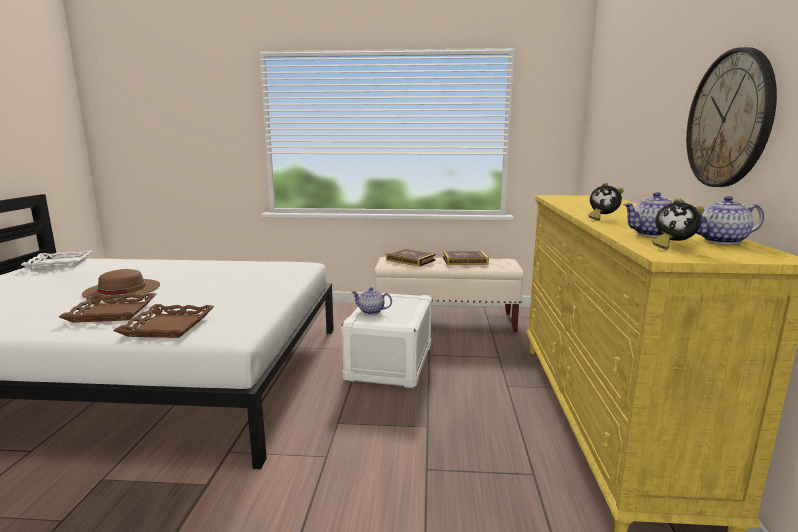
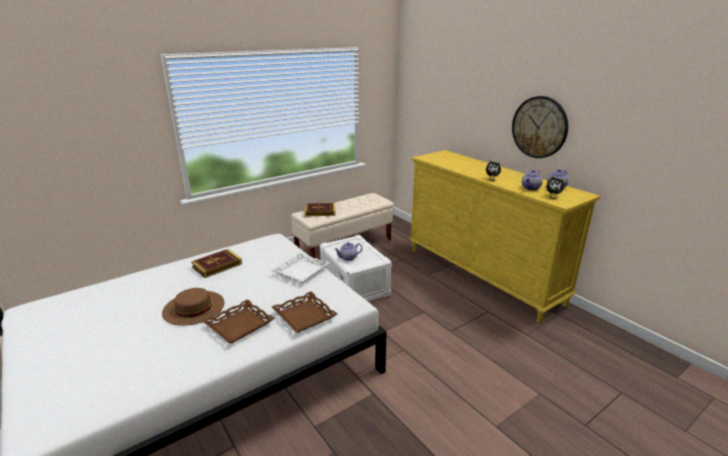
camera: 40 degrees left, 10 degrees up
(59, 263) = (50, 311): white tray -> white tray (301, 271)
(465, 261) = (352, 203): book -> book (217, 265)

